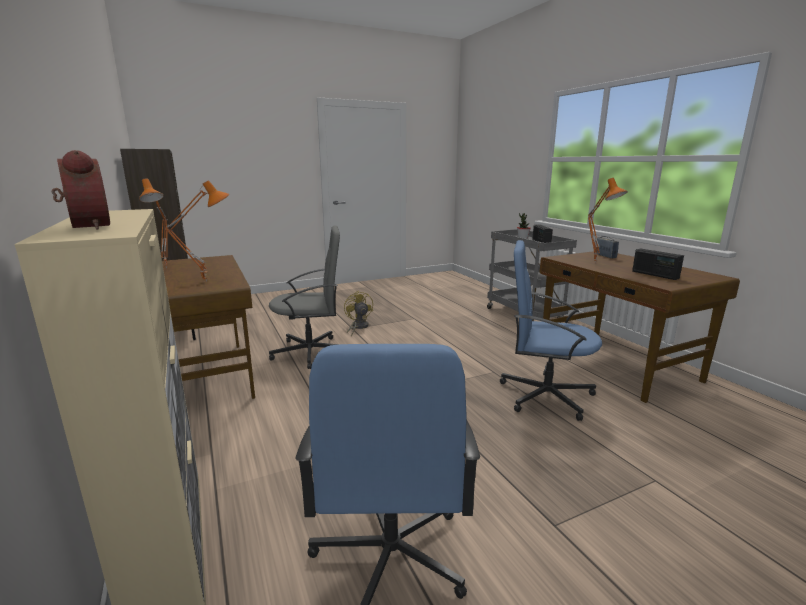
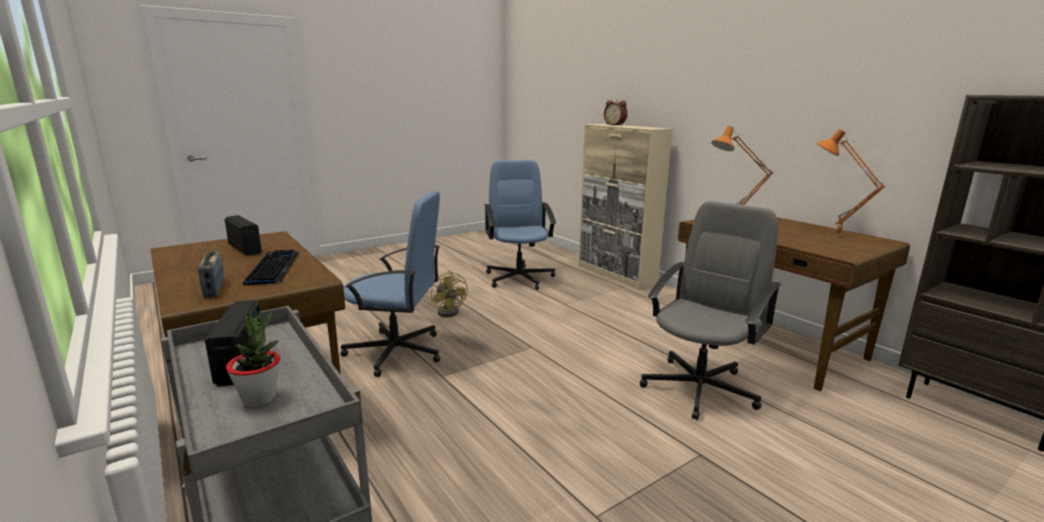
camera: 170 degrees right, 0 degrees up
(311, 352) = (700, 388): grey office chair -> grey office chair turned 150 degrees clockwise
(358, 327) = (695, 461): yellow fan -> yellow fan (450, 311)
(596, 263) = (273, 268): orange table lamp -> keyboard

